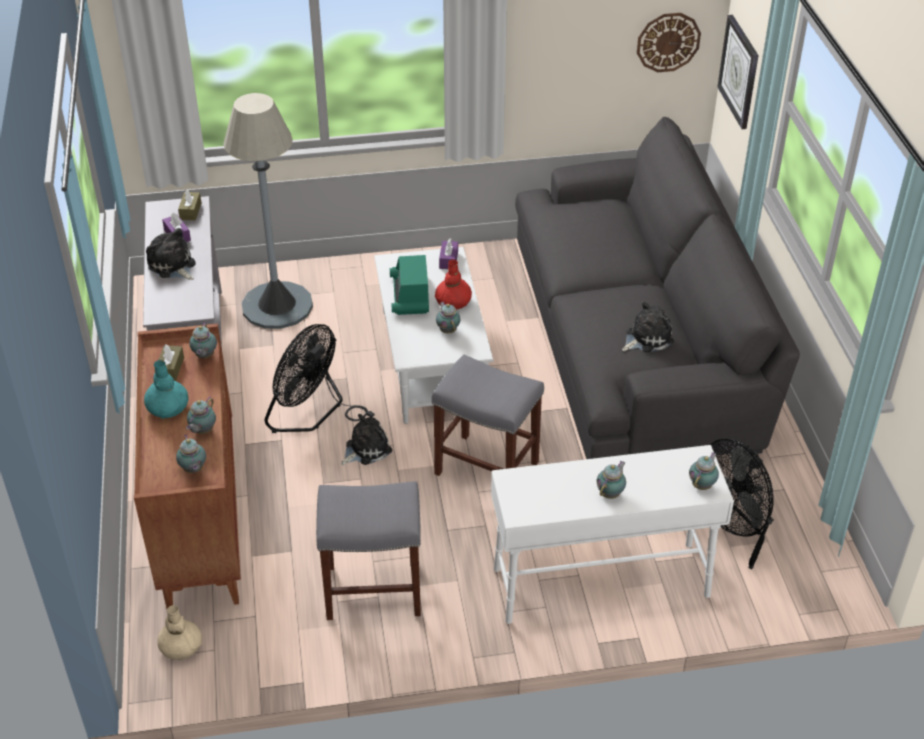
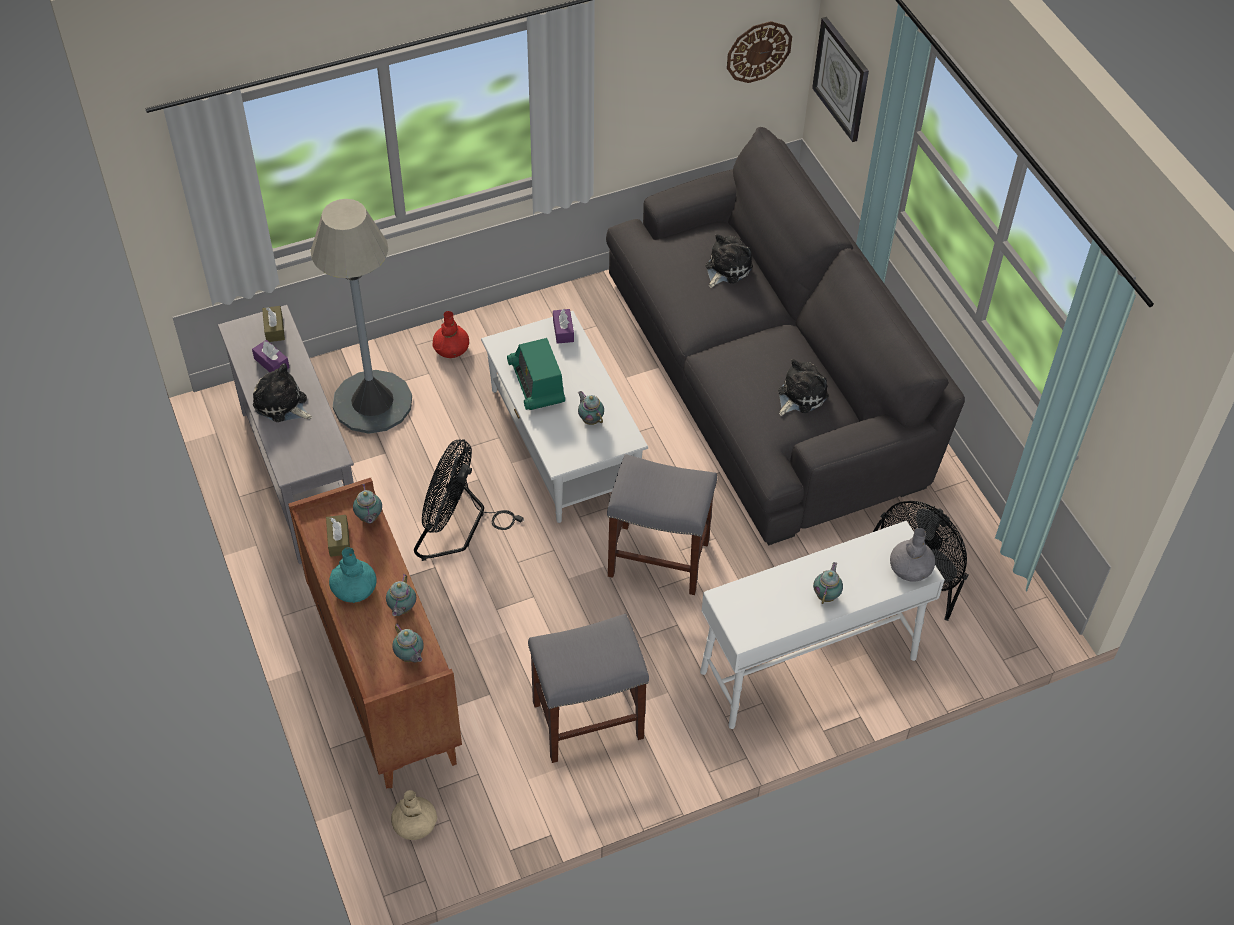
camera: 15 degrees left, 10 degrees up
(366, 449) = (527, 560): plush toy -> plush toy (726, 268)
(453, 302) = (585, 383): red vase -> red vase (451, 348)
(702, 485) = (911, 567): teapot -> grey vase

